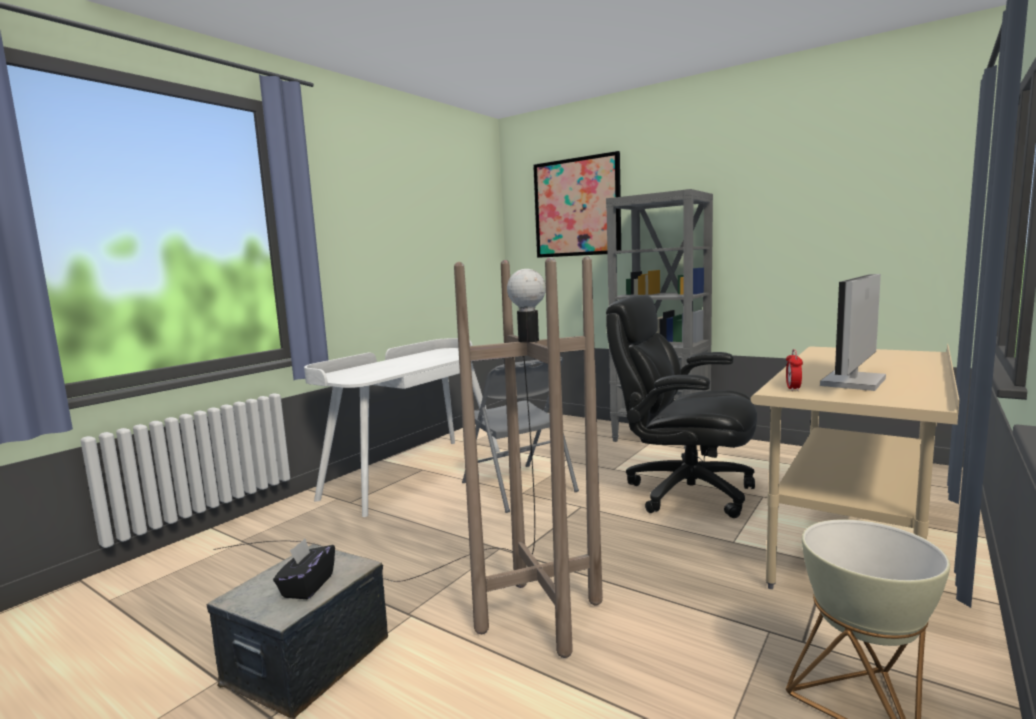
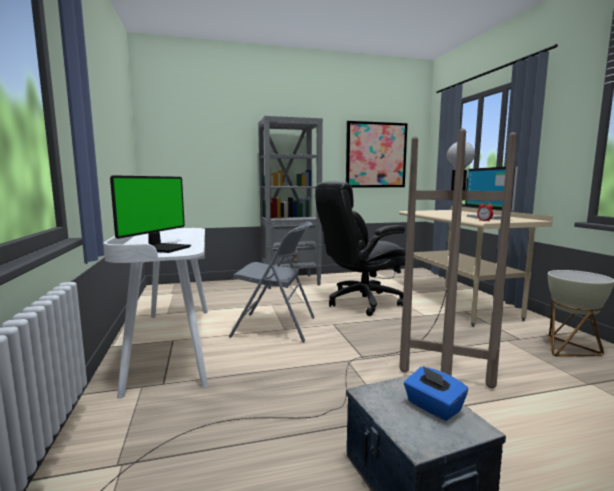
camera: 50 degrees left, 0 degrees up
(307, 586) = (433, 407): black tissue box -> blue tissue box
(362, 374) = (164, 248): none -> monitor
(577, 207) = (210, 121): picture -> picture (376, 155)

